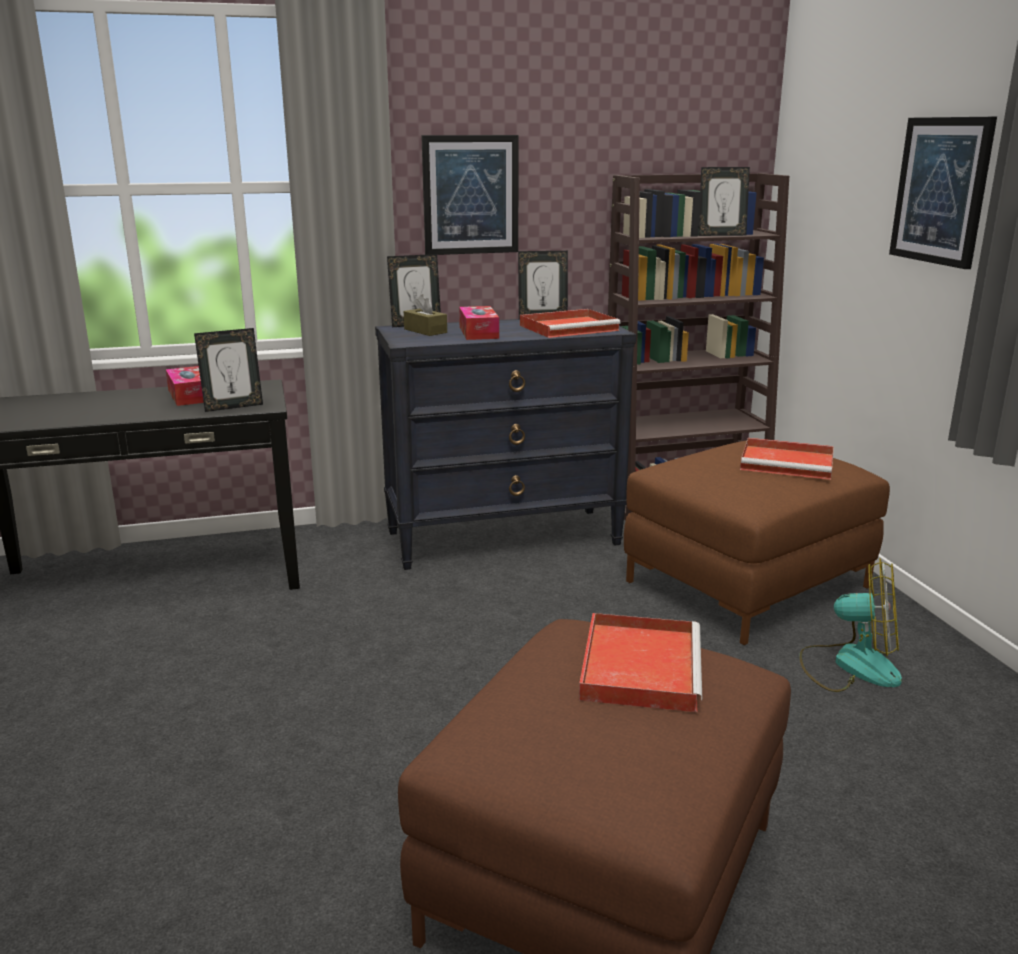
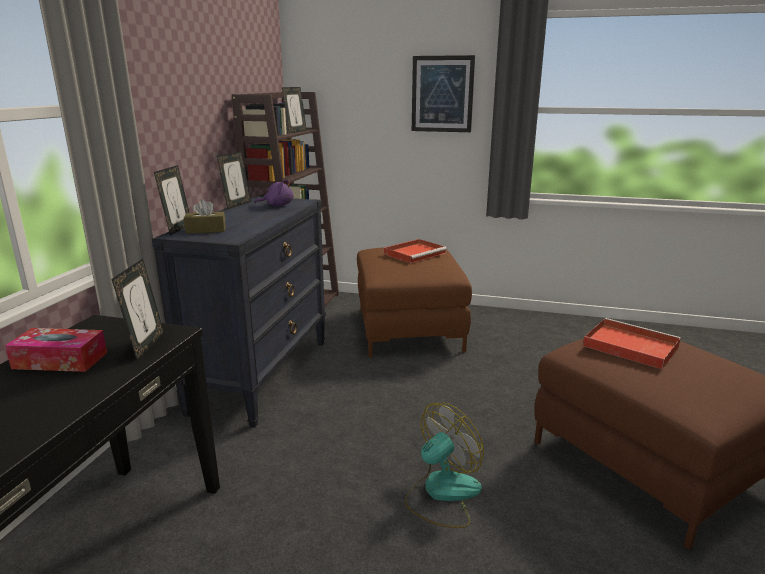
camera: 60 degrees left, 0 degrees up
(470, 195) = (165, 113): picture -> none
(478, 332) = (244, 221): tissue box -> none
(570, 327) = (277, 205): red tray -> purple plush toy
(850, 665) = (503, 337): fan -> fan (442, 493)

